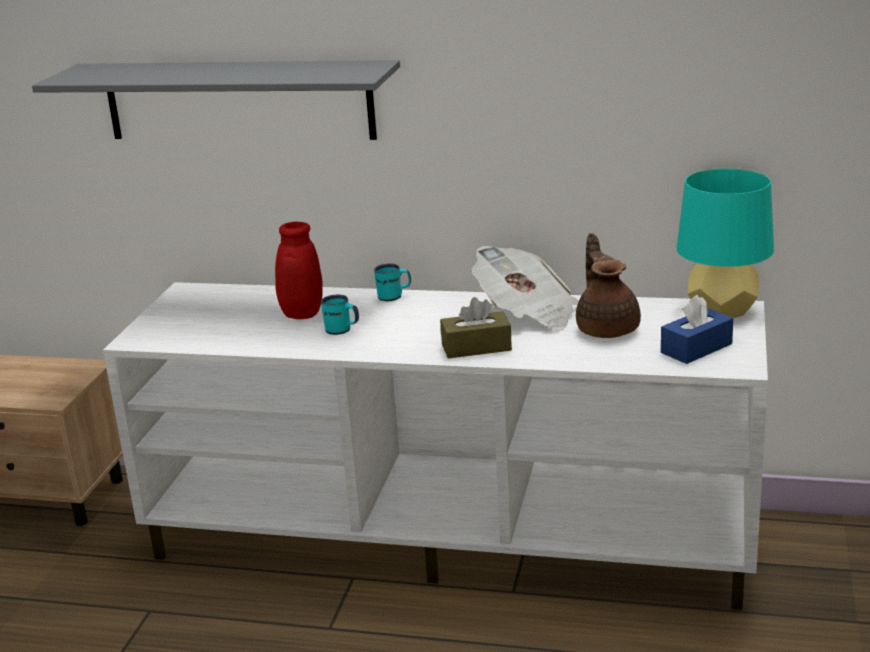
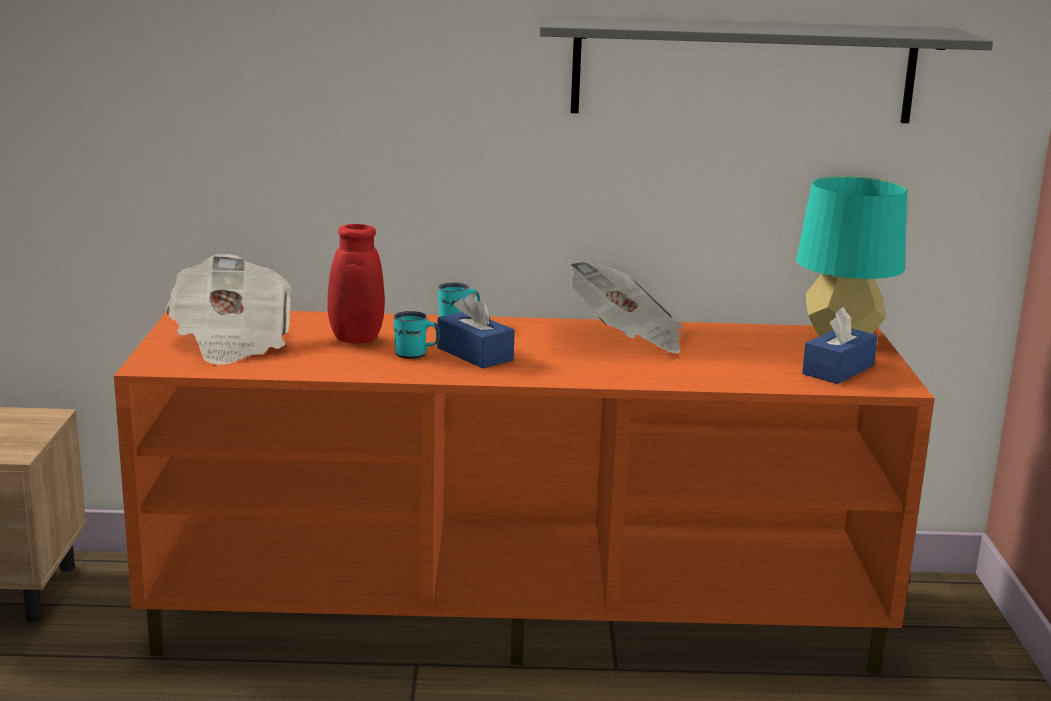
camera: 15 degrees left, 5 degrees down
(204, 318) = (231, 342): none -> newspaper
(238, 100) = (275, 80): grey shelf -> grey shelf (743, 70)
(390, 330) = (475, 354): none -> blue tissue box
(450, 537) = (519, 614): white tv stand -> orange tv stand
(476, 347) = (589, 370): brown tissue box -> none
(607, 328) = (727, 352): brown teapot -> none

